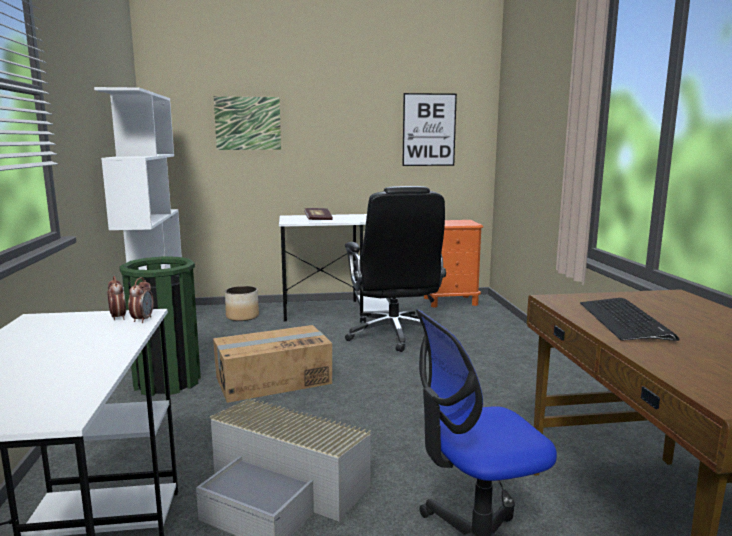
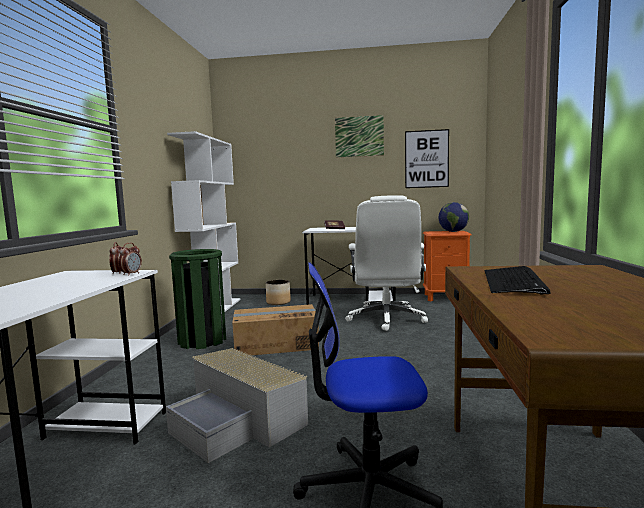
camera: 15 degrees right, 5 degrees down
(248, 123) = (287, 160): picture -> picture (359, 136)
(394, 335) = (386, 319): black office chair -> white office chair
(460, 222) = (453, 231): none -> globe

